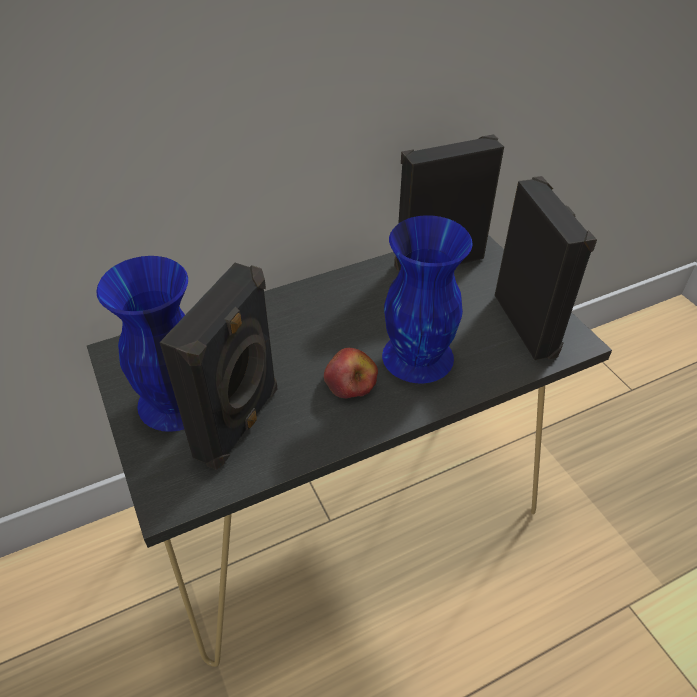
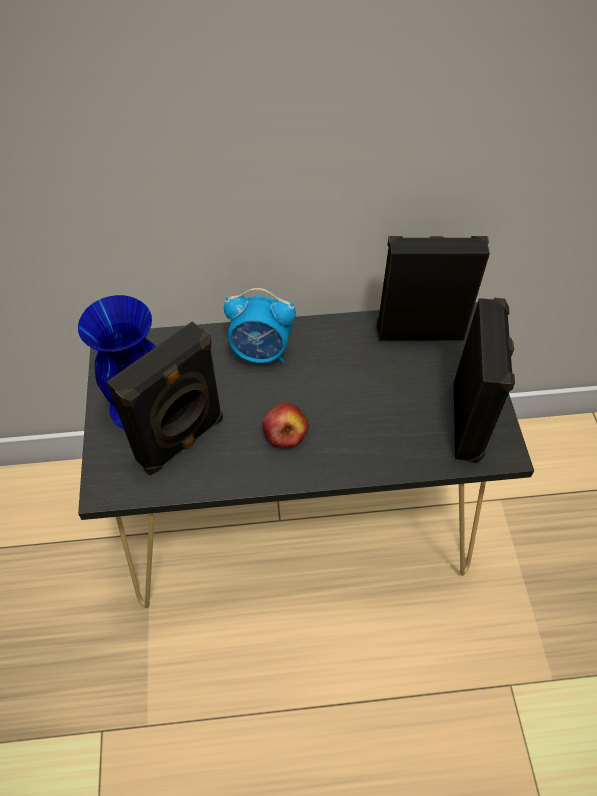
camera: 20 degrees right, 10 degrees up
(289, 317) = (261, 352): none -> alarm clock
(418, 355) = (354, 423): blue vase -> none

